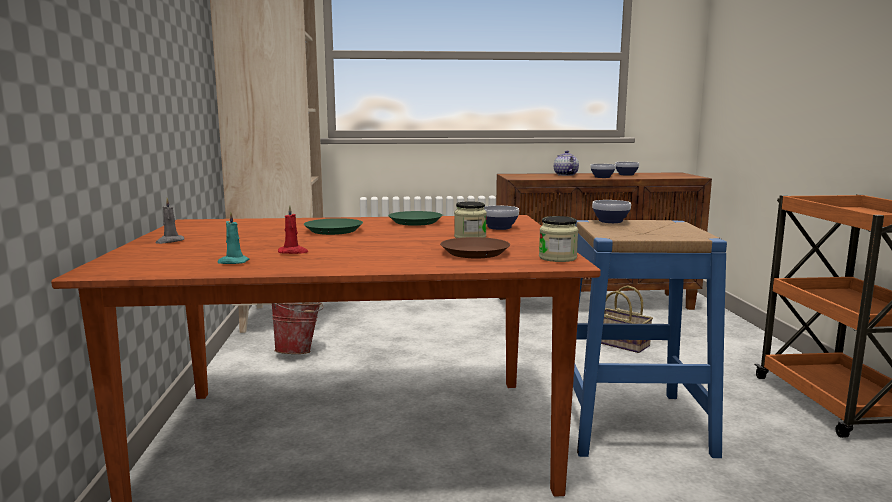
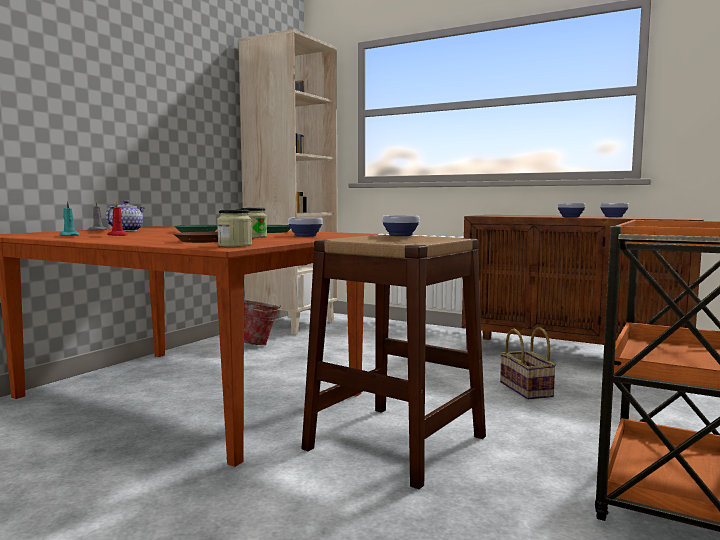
camera: 35 degrees right, 5 degrees down
(565, 175) = (543, 215): teapot -> teapot (126, 230)
(631, 423) = (396, 442): blue stool -> brown stool

